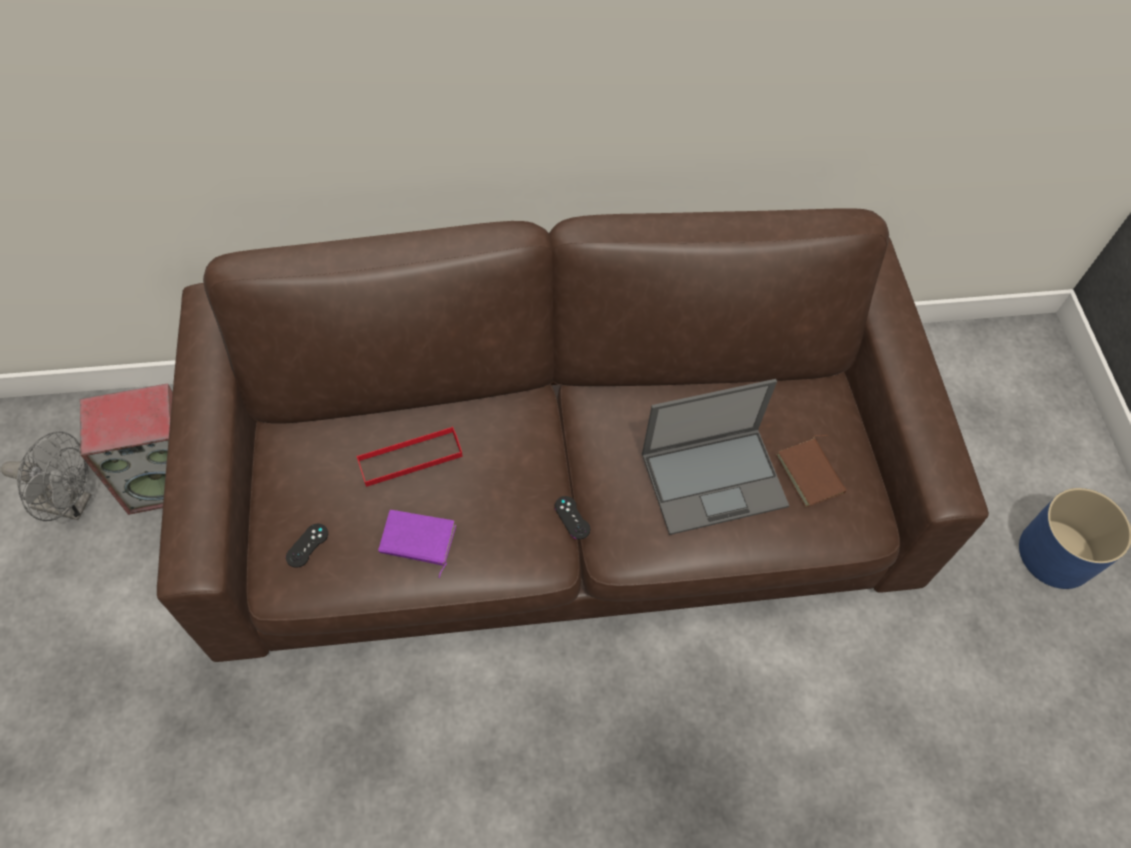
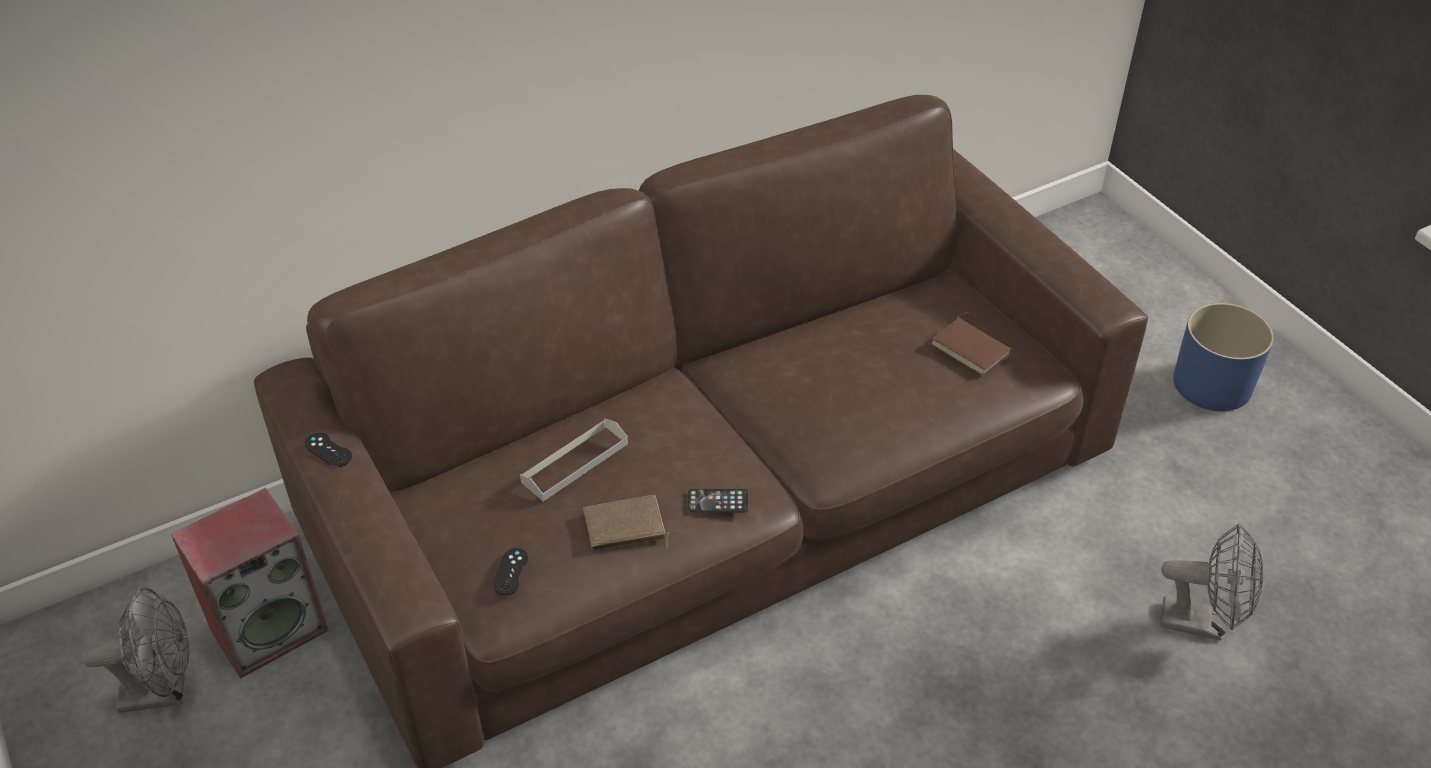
camera: 20 degrees left, 15 degrees down
(410, 458) = (575, 463): red tray -> grey tray
(417, 541) = (625, 528): purple book -> brown book
(507, 545) = (718, 501): none -> phone
(572, 517) = (766, 461): black game controller -> black game controller (328, 450)
(715, 479) = (886, 381): laptop -> none
(917, 792) = (1202, 623): none -> grey fan

